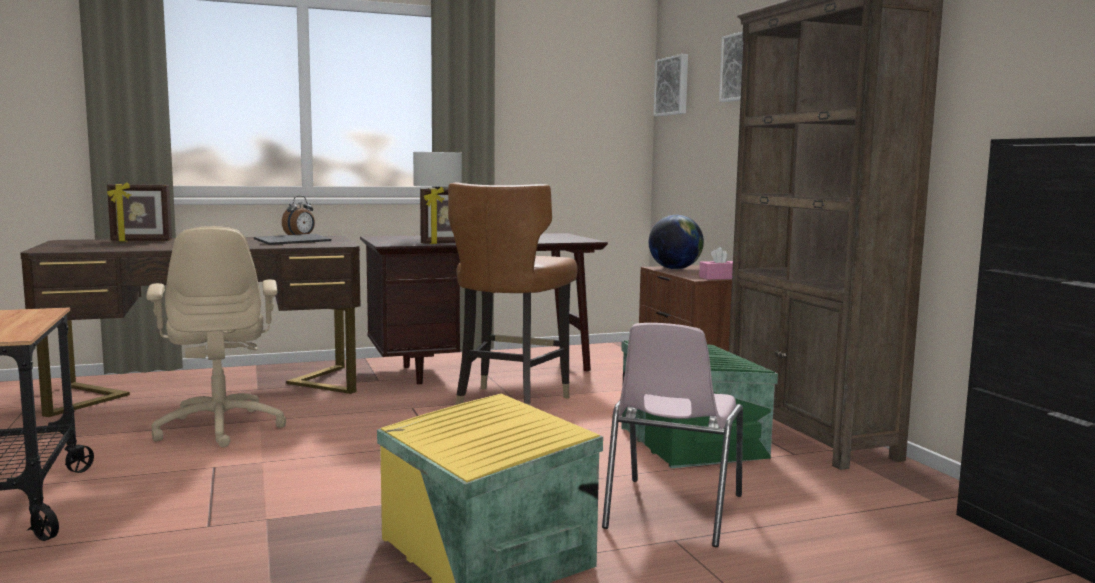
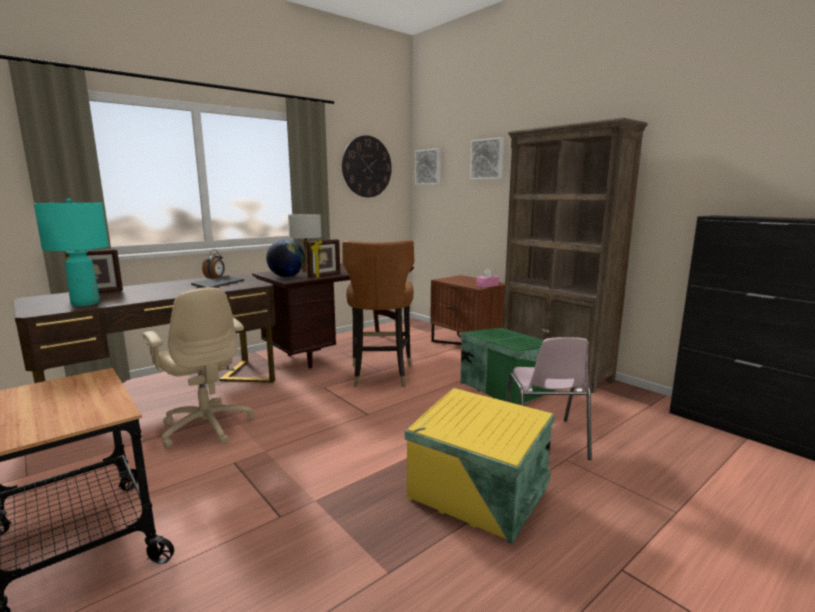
camera: 20 degrees left, 5 degrees up
(109, 247) = (85, 303): none -> turquoise table lamp
(568, 86) = (367, 167): none -> wall clock
(674, 269) = (452, 280): globe -> globe (287, 276)

